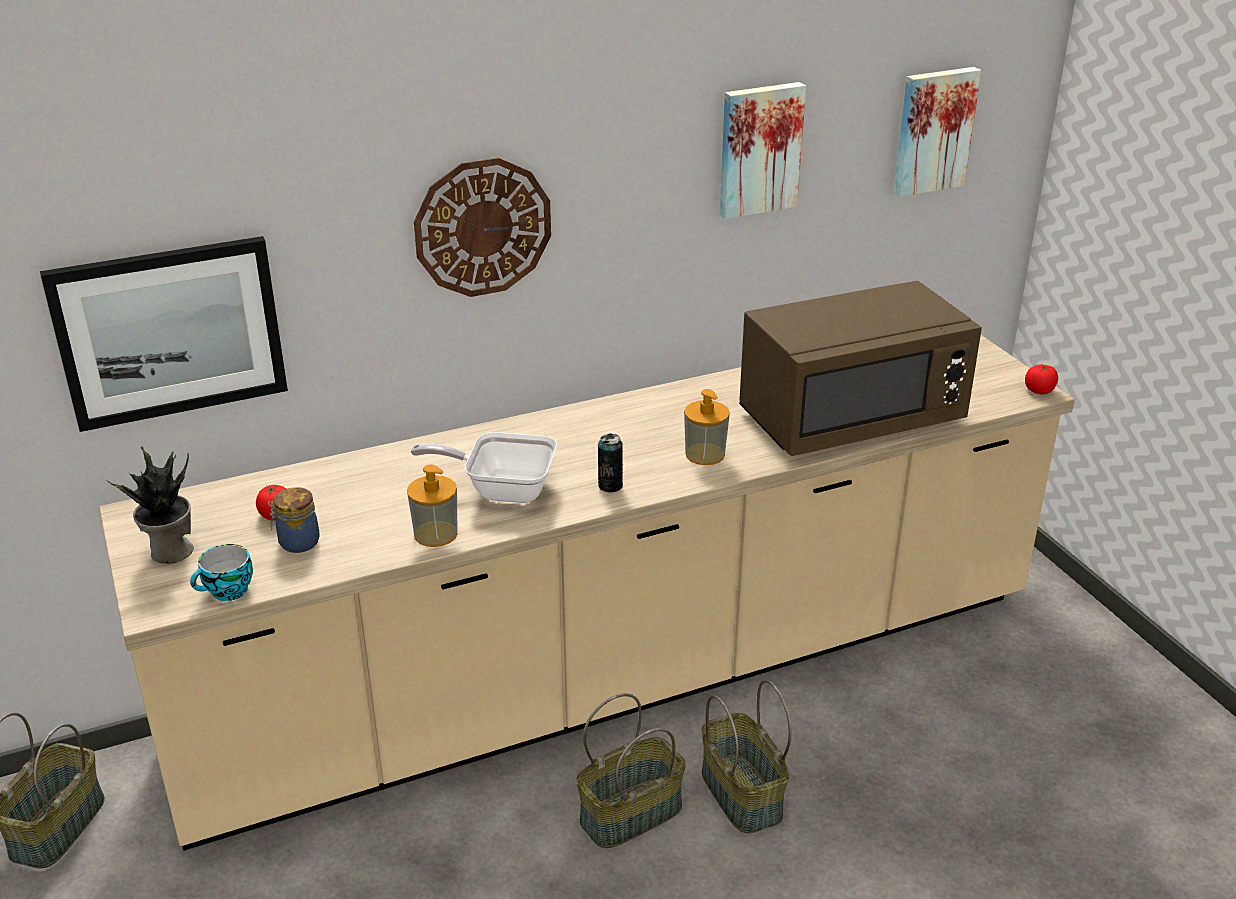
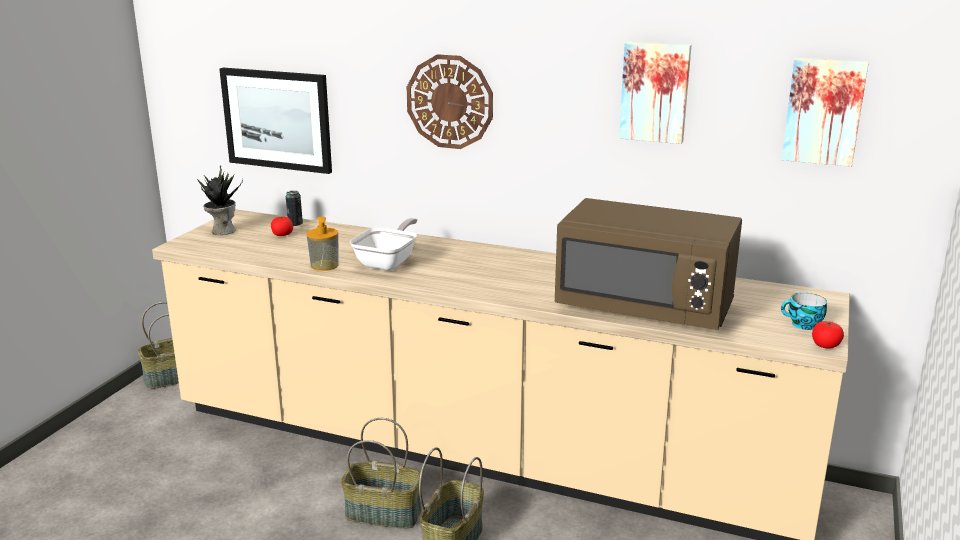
camera: 45 degrees right, 10 degrees down
(227, 592) = (210, 251): cup -> cup (803, 325)
(297, 542) = (268, 246): jar -> none
(502, 489) = (389, 262): frying pan -> frying pan turned 60 degrees clockwise
(610, 486) = (440, 280): can -> can (295, 223)
(705, 454) = (519, 288): soap dispenser -> none

